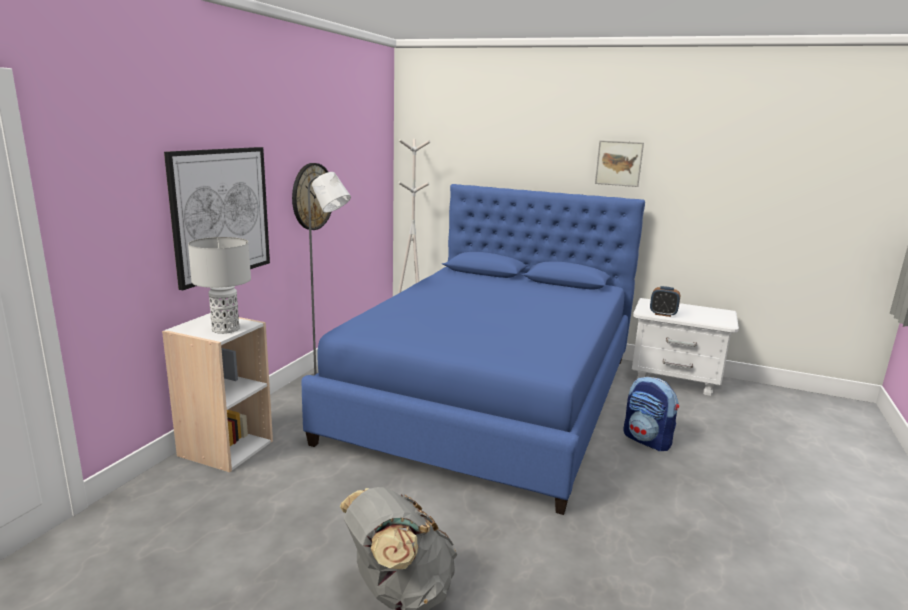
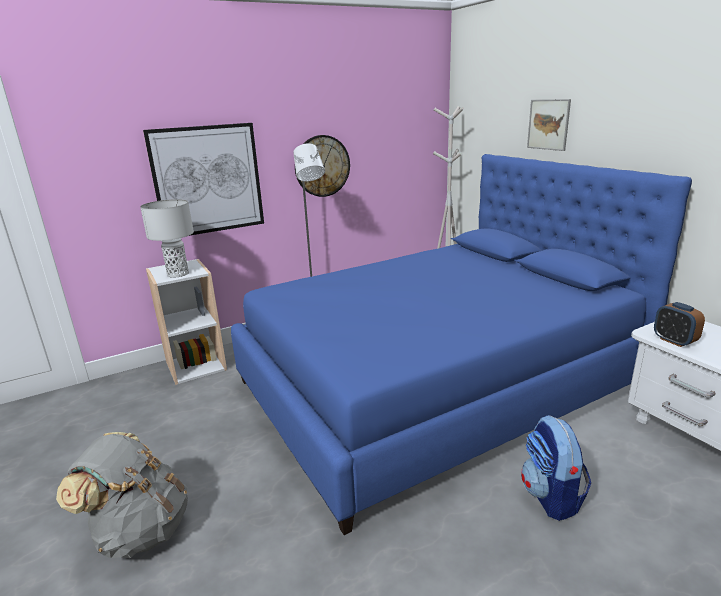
camera: 40 degrees right, 5 degrees up
(619, 163) = (668, 126): picture -> picture (548, 124)

